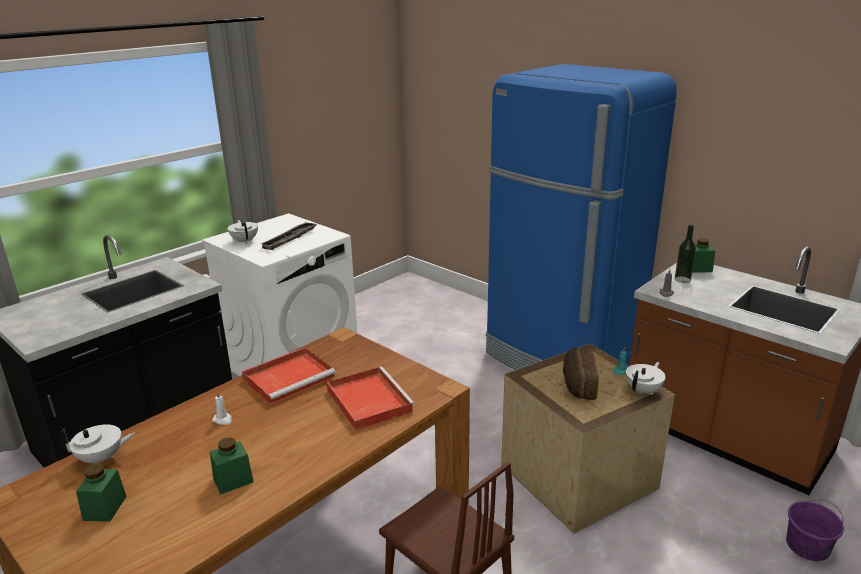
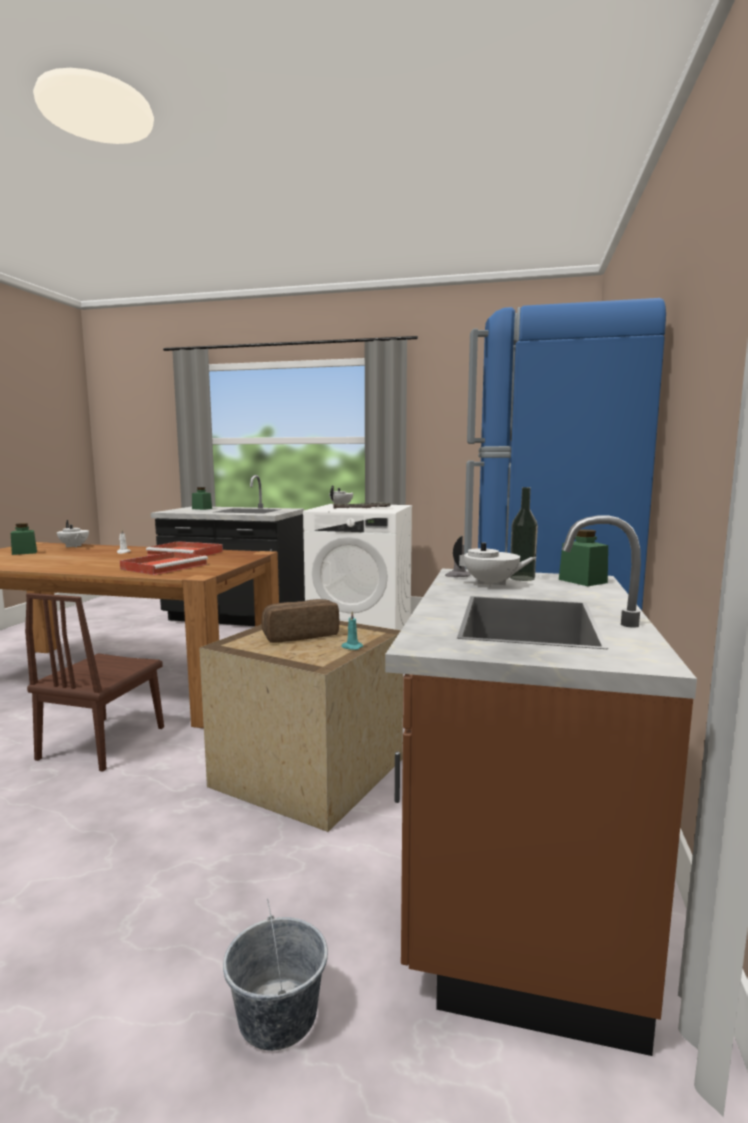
camera: 60 degrees right, 15 degrees down
(233, 480) = (52, 561): green jar -> green jar (202, 509)
(643, 390) = (316, 660): white teapot -> white teapot (491, 584)
(808, 546) = (278, 1015): purple bucket -> grey bucket

